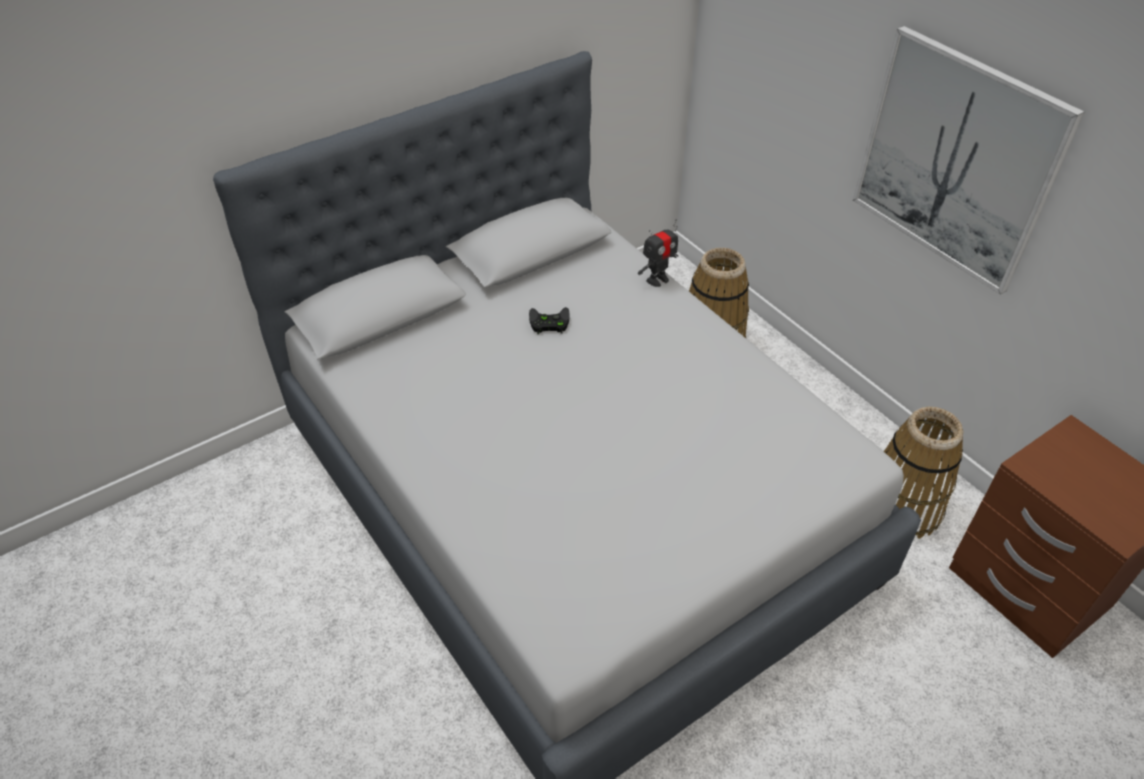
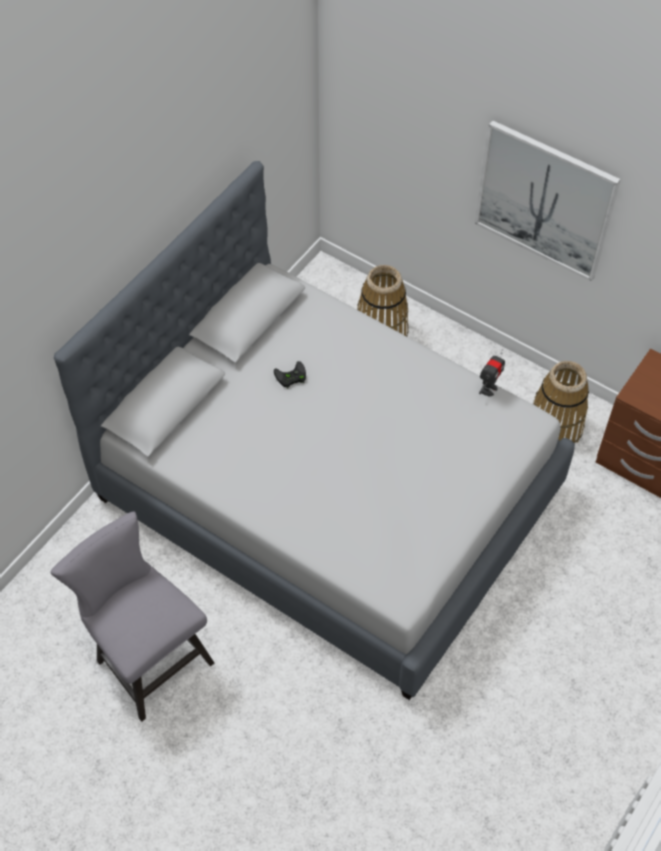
camera: 20 degrees left, 10 degrees up
(245, 632) = (148, 657): none -> grey chair
(657, 279) = (352, 317): toy robot -> toy robot (489, 389)

